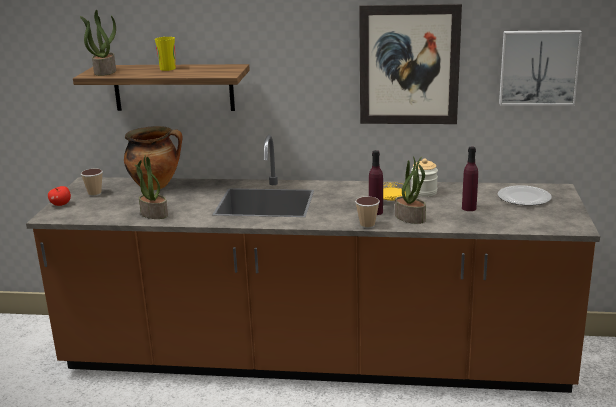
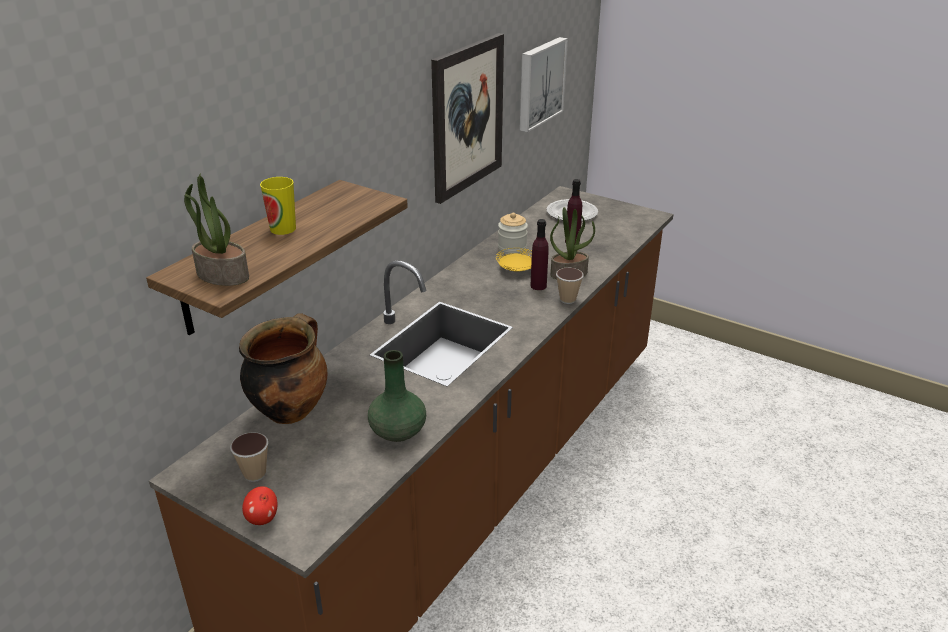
camera: 65 degrees left, 10 degrees up
(153, 214) = (397, 432): potted plant -> green vase

